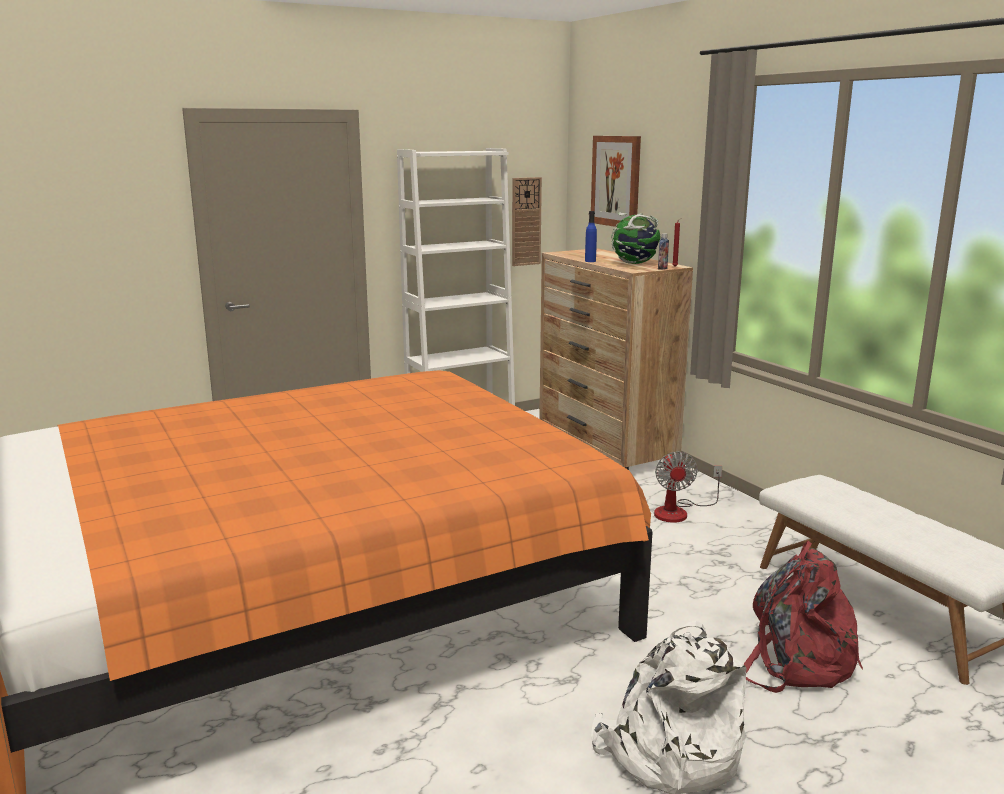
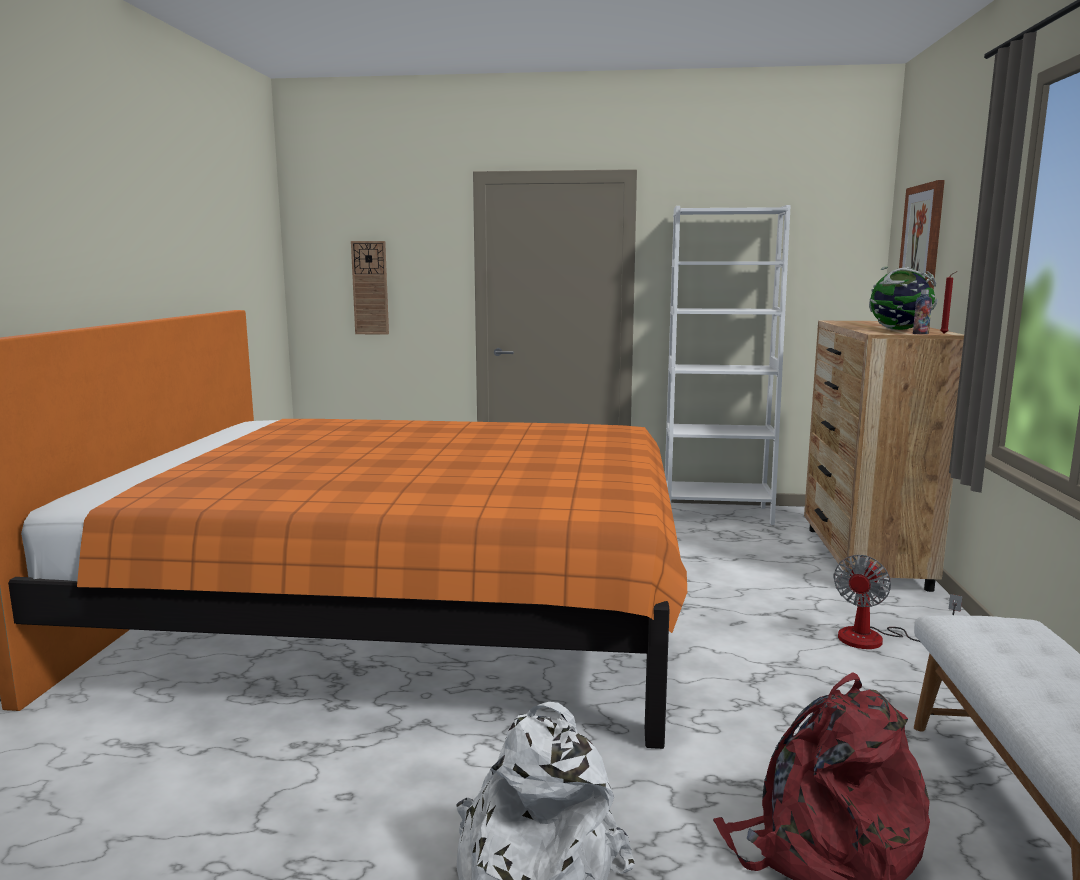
camera: 35 degrees right, 5 degrees down
(526, 221) = (828, 291): wall clock -> wall clock (370, 288)
(590, 261) = (849, 326): blue bottle -> none

